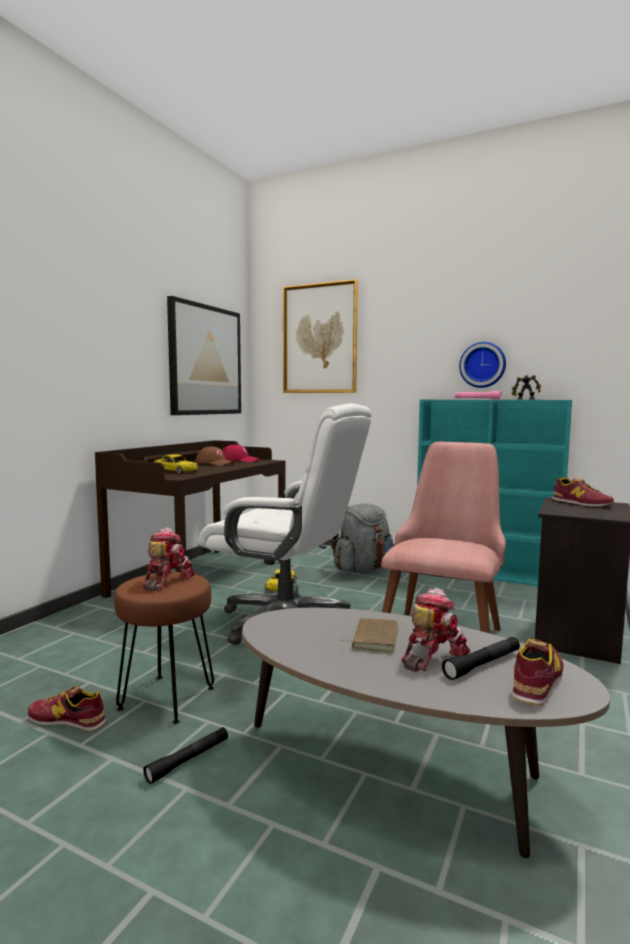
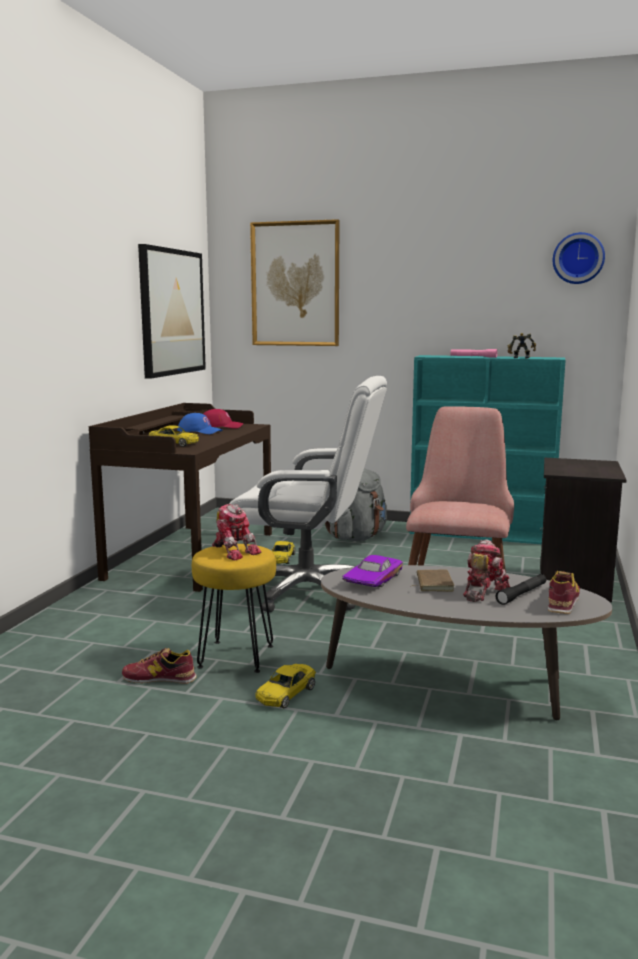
camera: 10 degrees left, 5 degrees up
(165, 580) = (234, 551): toy robot -> toy robot turned 135 degrees clockwise
(166, 698) = (235, 656): brown stool -> yellow stool
(188, 760) = (286, 693): black flashlight -> yellow toy car
(214, 463) = (200, 431): brown cap -> blue cap
(302, 626) = (371, 579): none -> purple toy car
(482, 365) = (476, 319): wall clock -> wall clock (578, 258)
(580, 503) = (577, 462): shoe -> none

